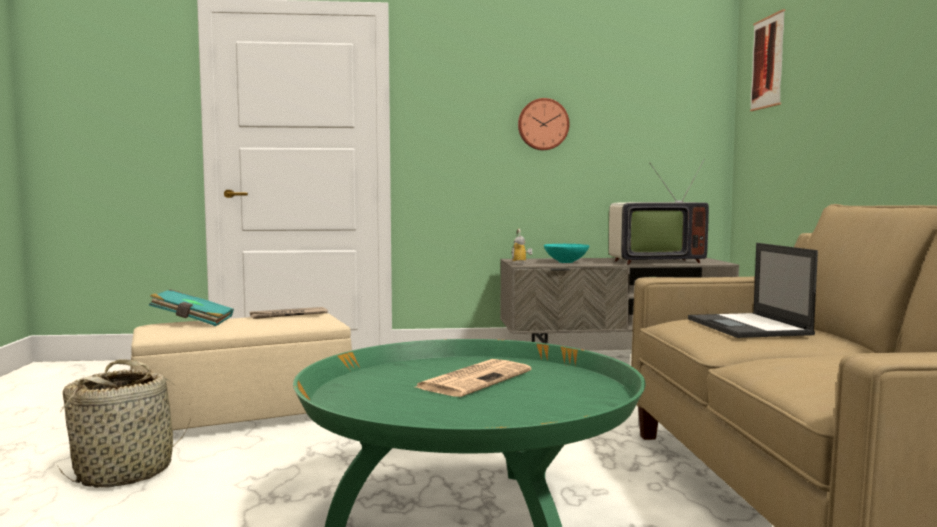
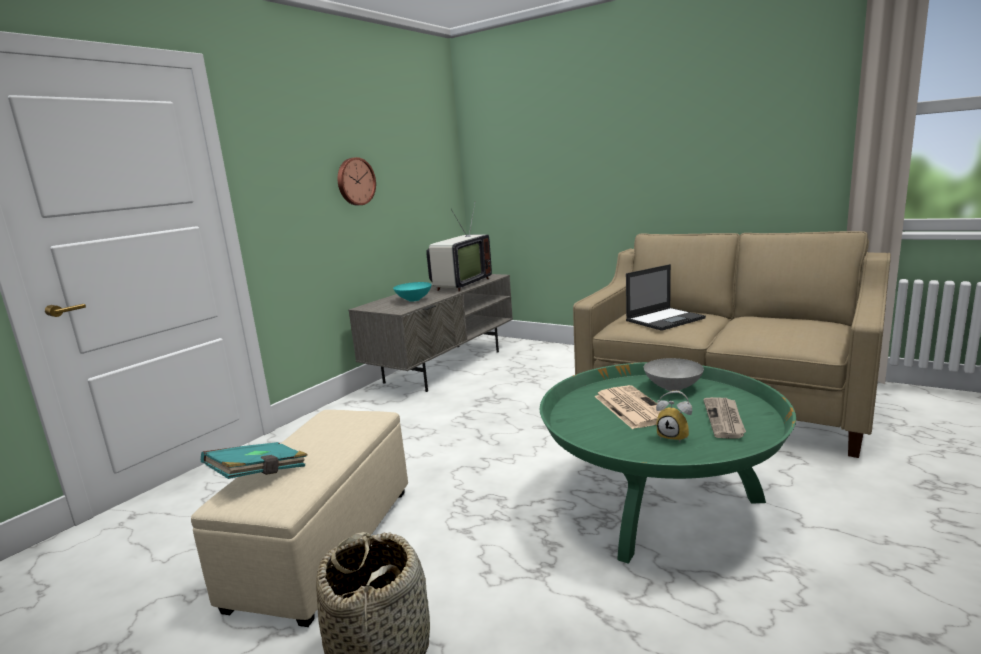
camera: 50 degrees left, 10 degrees up
(288, 315) = (317, 426): newspaper -> newspaper (725, 419)
(522, 263) = (393, 310): alarm clock -> alarm clock (675, 436)
(569, 385) = (674, 388): none -> grey bowl
(749, 327) = (665, 319): laptop -> laptop turned 60 degrees counterclockwise
(767, 62) = (498, 126): picture -> none

